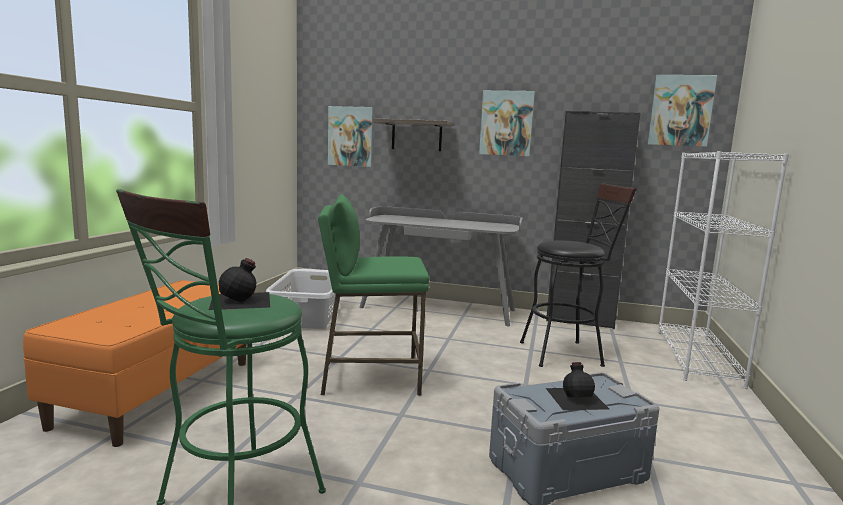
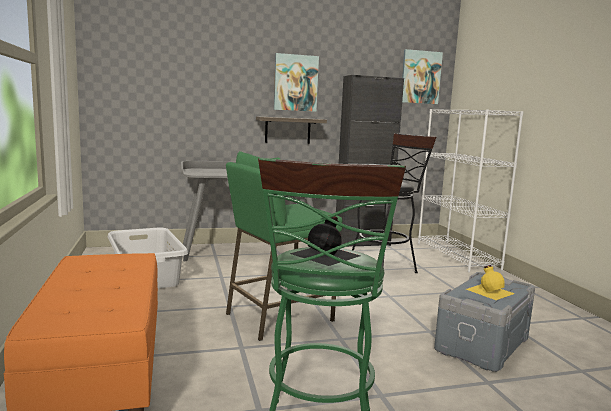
camera: 30 degrees left, 0 degrees up
(351, 136) = (144, 91): picture -> none
(416, 135) = (214, 92): shelf -> shelf (287, 130)
(576, 397) = (489, 291): black bottle -> yellow bottle

